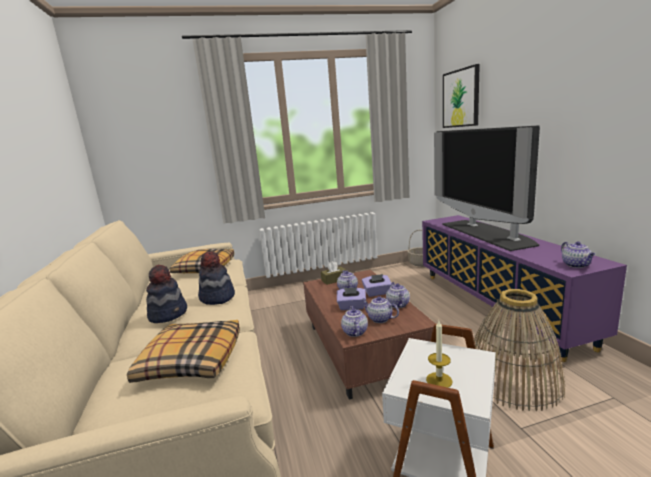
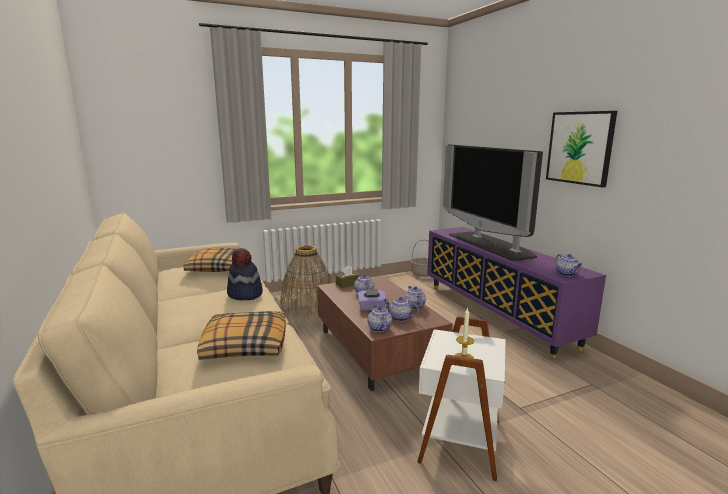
camera: 10 degrees left, 0 degrees up
(168, 314) = (200, 308): hat -> none
(377, 293) = (393, 296): purple tissue box -> none
(461, 98) = (471, 114): picture -> picture (580, 148)
(513, 379) = (513, 373): basket -> basket (308, 304)

